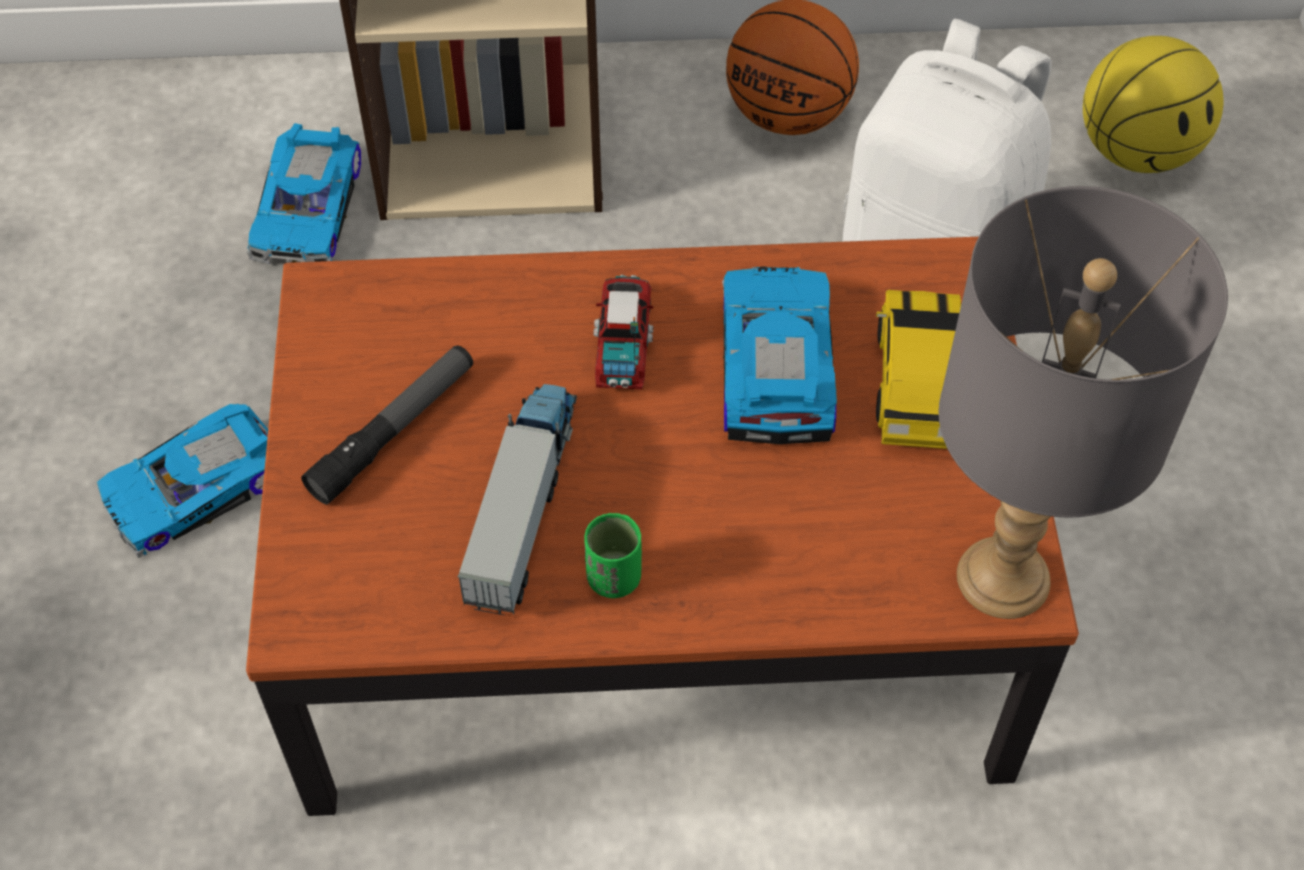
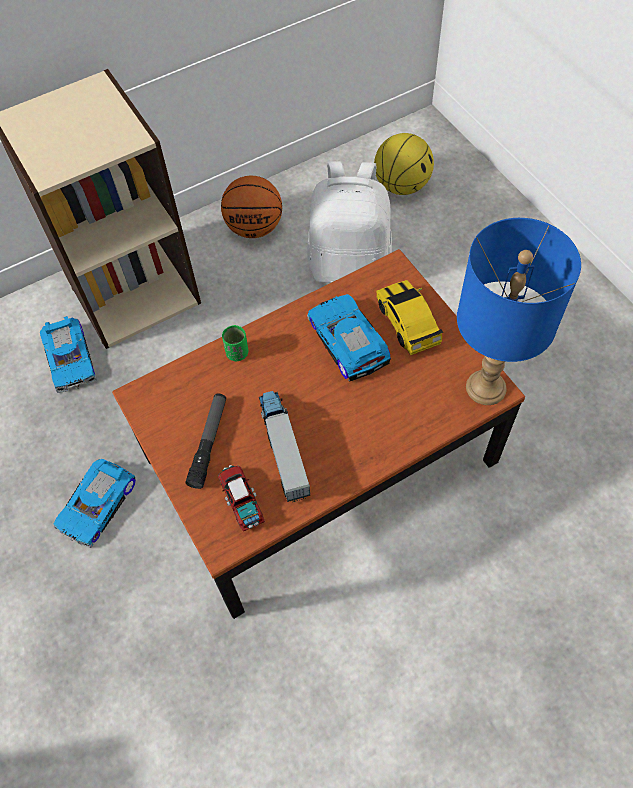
camera: 25 degrees left, 5 degrees up
(614, 578) = (338, 461): green cup -> green cup (237, 353)
(623, 342) = (281, 360): toy truck -> toy truck (241, 500)
(1003, 576) = (485, 387): grey table lamp -> blue table lamp

